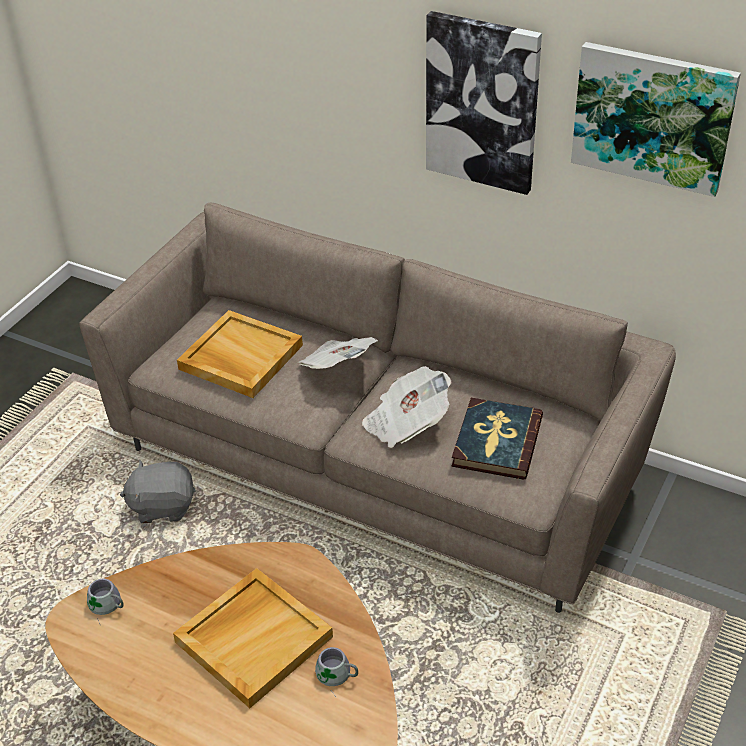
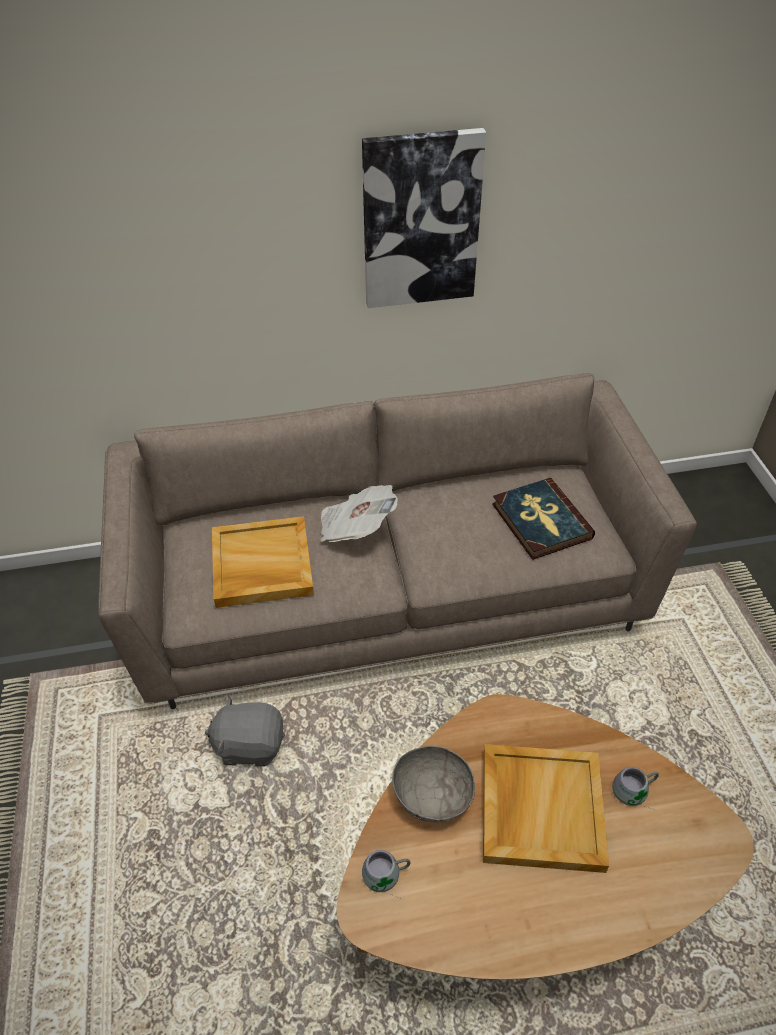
camera: 40 degrees left, 5 degrees up
(162, 506) = (249, 744): grey plush toy -> grey plush toy turned 45 degrees clockwise
(191, 581) = (432, 795): none -> grey bowl
(406, 423) = (460, 544): newspaper -> none
(653, 117) = (589, 180): picture -> none

